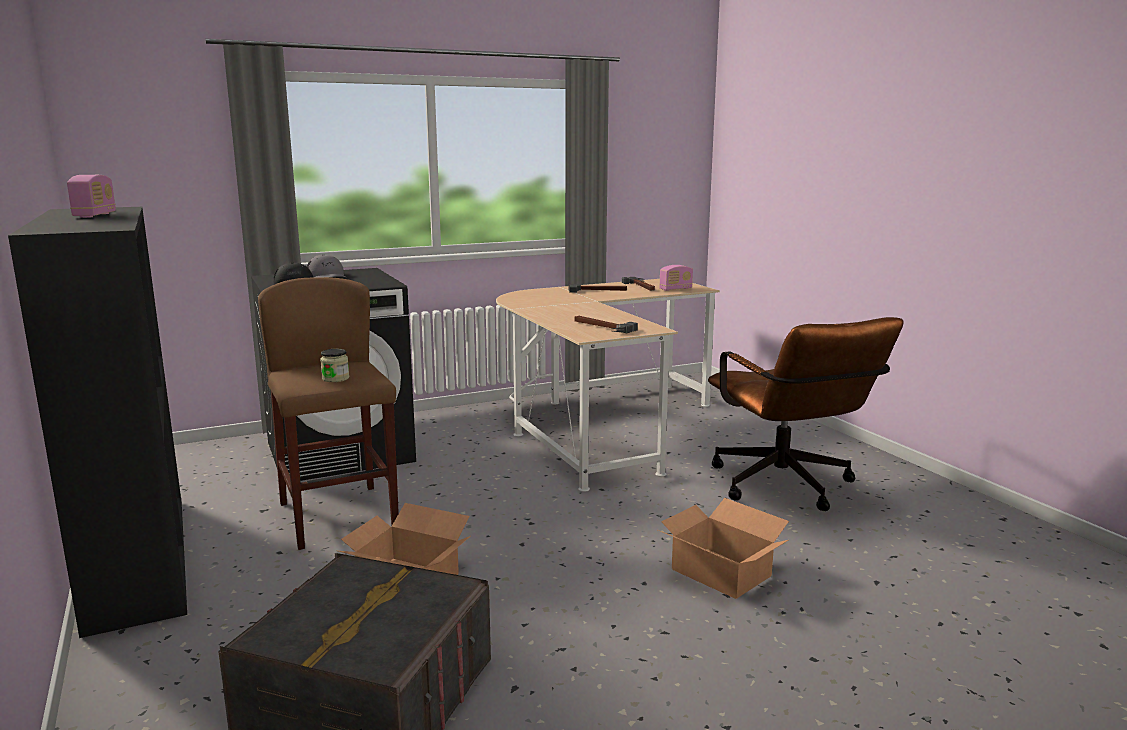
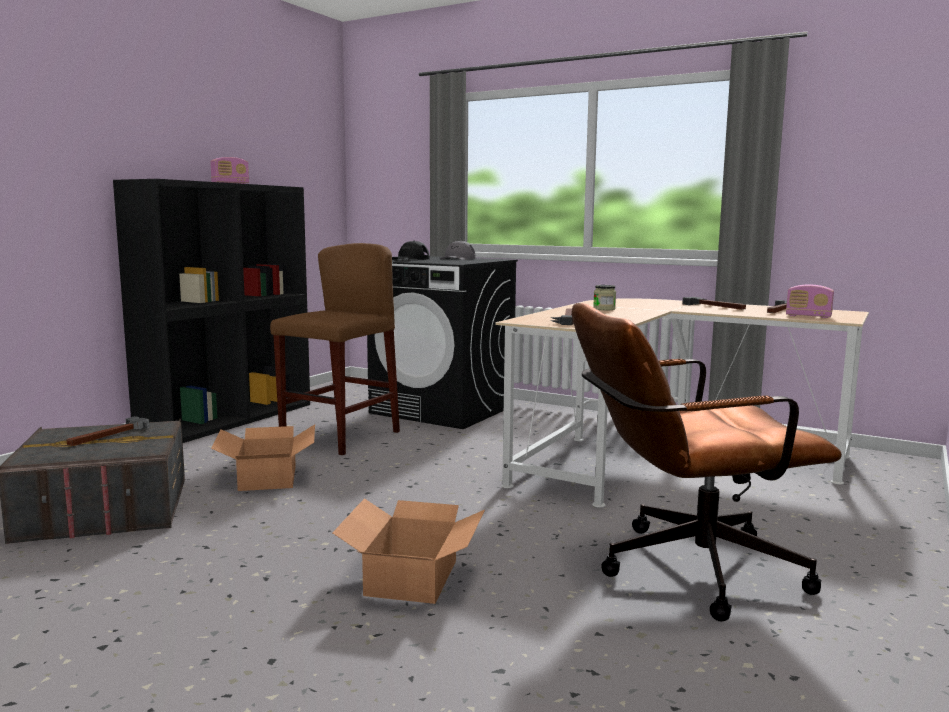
camera: 55 degrees right, 5 degrees down
(335, 378) = (318, 316): jar -> jar (604, 309)
(350, 603) = (110, 436): none -> hammer
(788, 488) = (683, 570): brown office chair -> brown office chair turned 45 degrees clockwise

